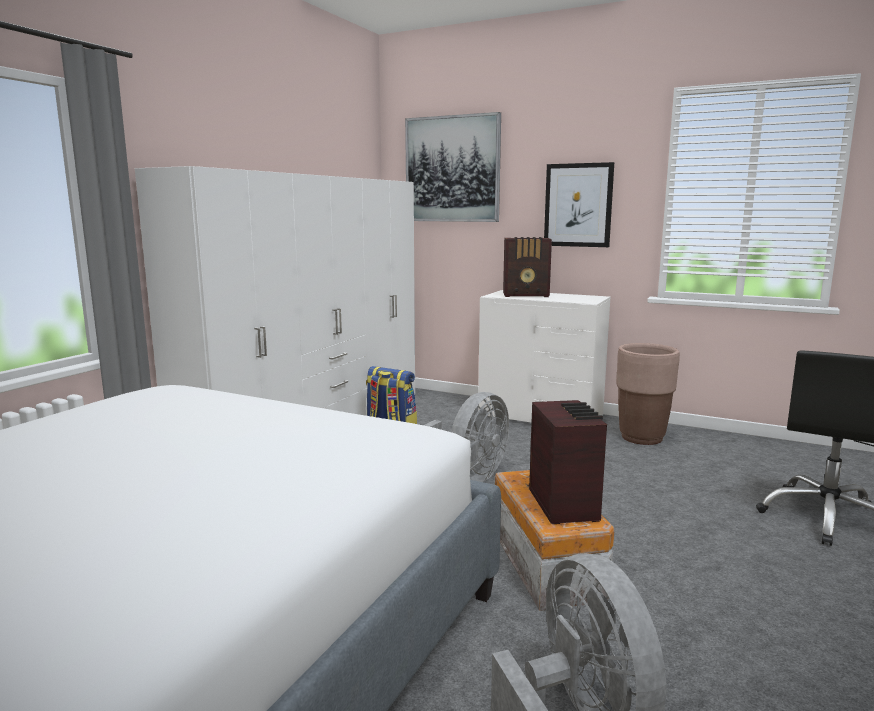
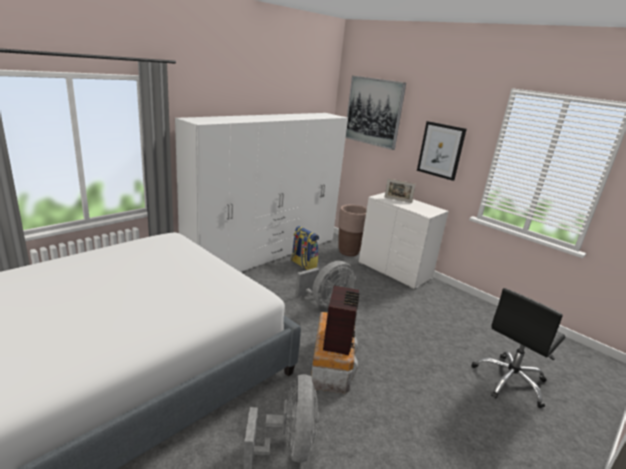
camera: 15 degrees right, 10 degrees up
(526, 295) = (398, 200): radio -> picture frame
(642, 438) = (443, 300): brown planter -> brown planter (348, 252)

